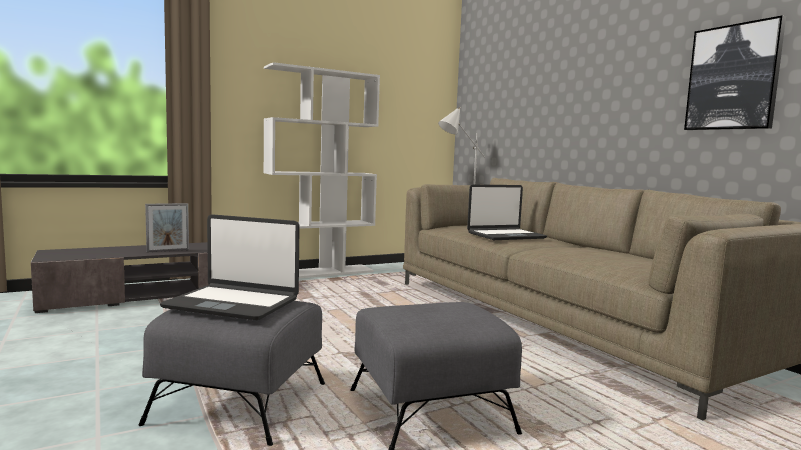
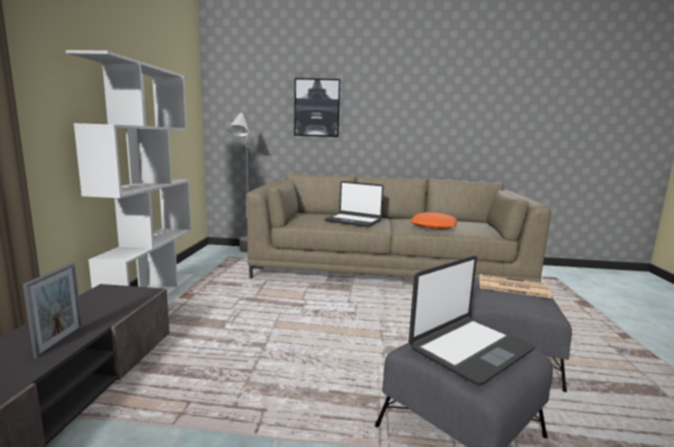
camera: 55 degrees left, 5 degrees up
(450, 310) = (512, 287): none -> newspaper
(505, 235) = (353, 221): laptop -> laptop turned 105 degrees clockwise
(582, 256) = (433, 227): none -> orange pillow
(733, 77) = (458, 112): picture -> picture (317, 108)

